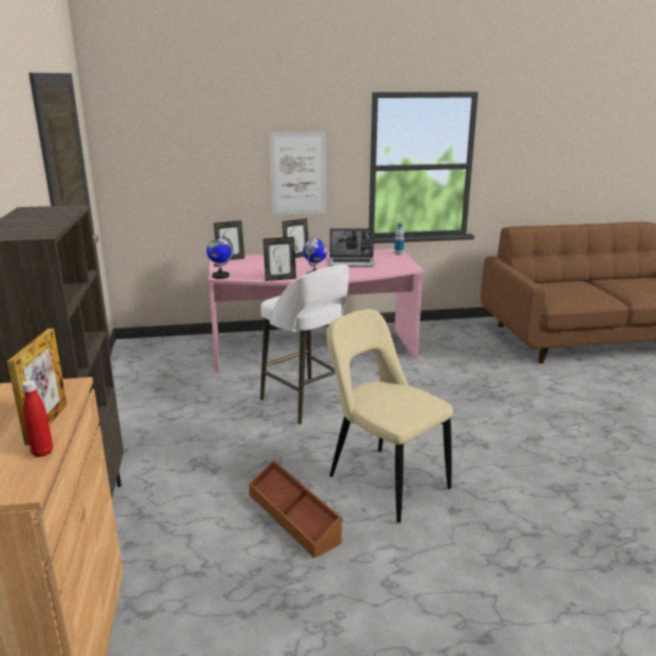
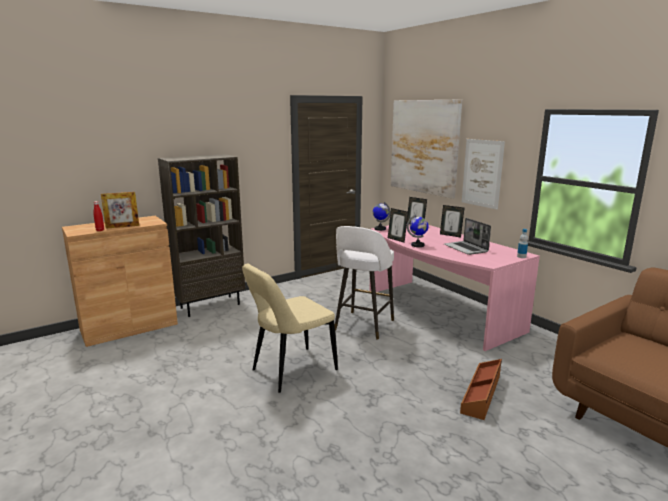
camera: 65 degrees right, 5 degrees down
(192, 149) = (424, 147): none -> picture
(294, 517) = (236, 351): brown storage box -> brown storage box (482, 394)
(384, 480) = (290, 371): beige chair -> beige chair turned 150 degrees counterclockwise

